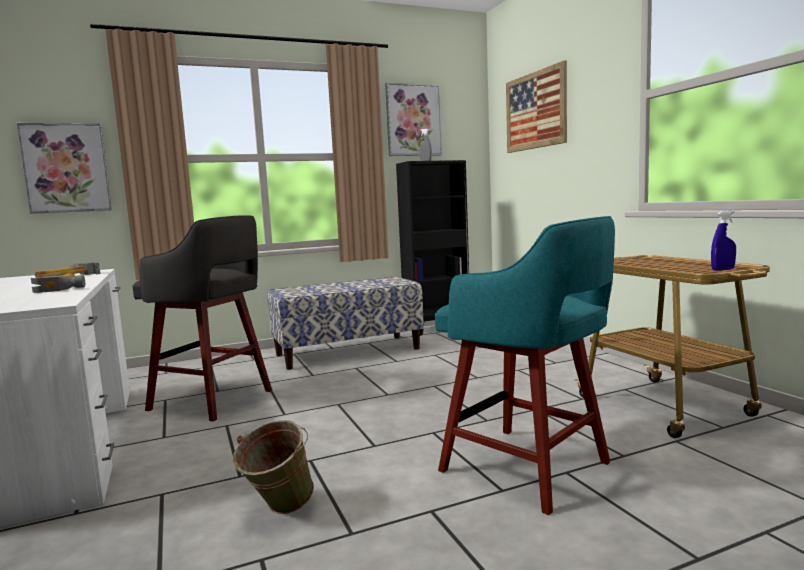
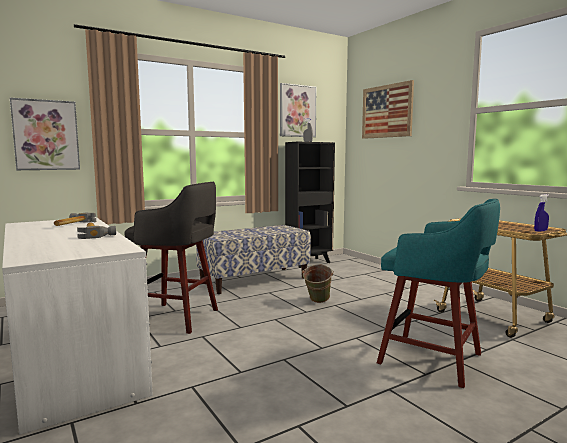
camera: 10 degrees left, 0 degrees up
(278, 511) = (287, 394): green bucket -> green bucket (317, 302)

